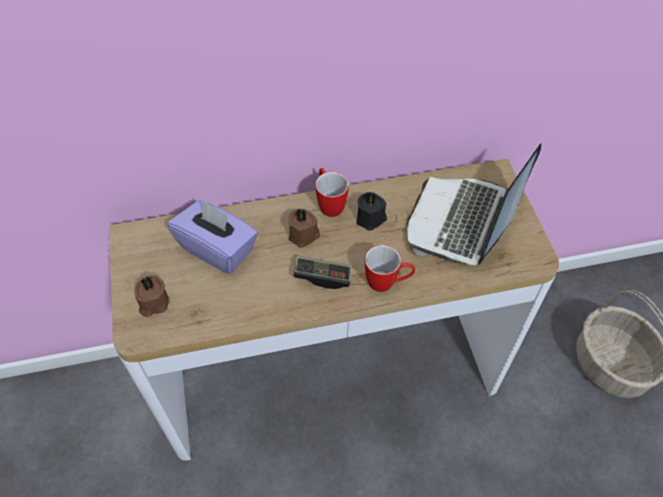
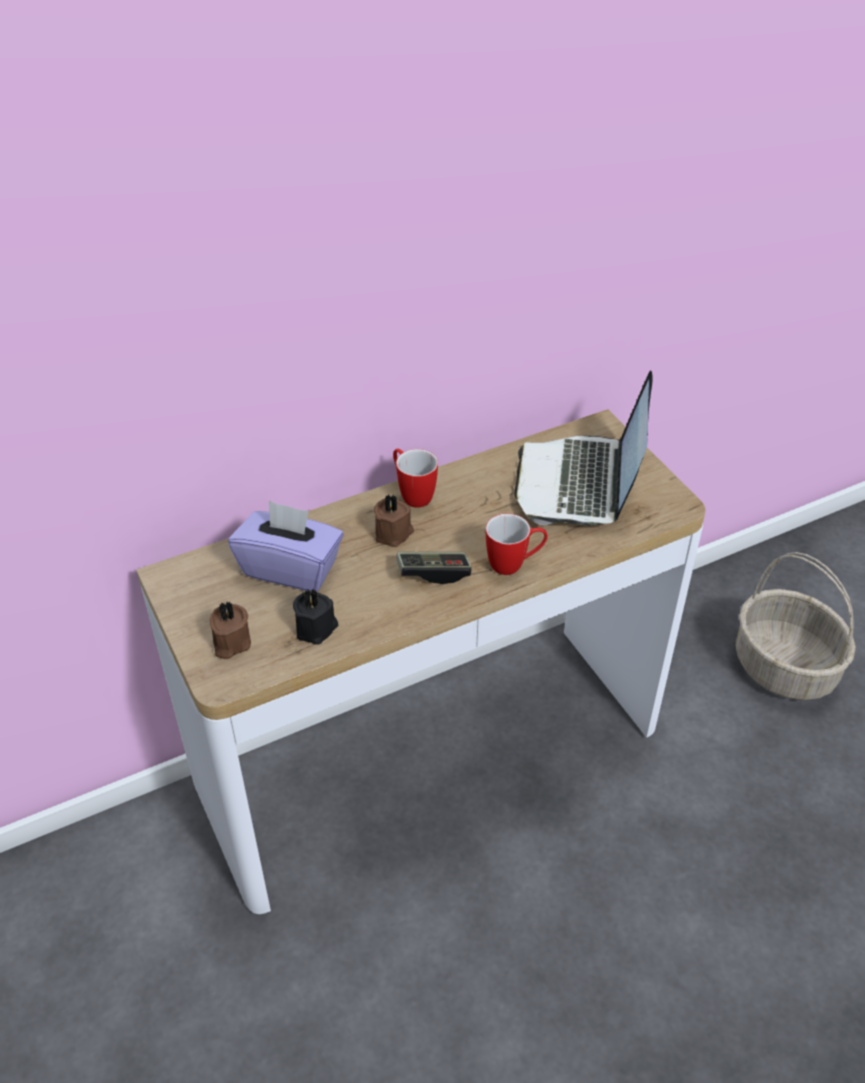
camera: 15 degrees left, 10 degrees down
(371, 219) = (470, 501): black candle -> black candle (317, 628)

